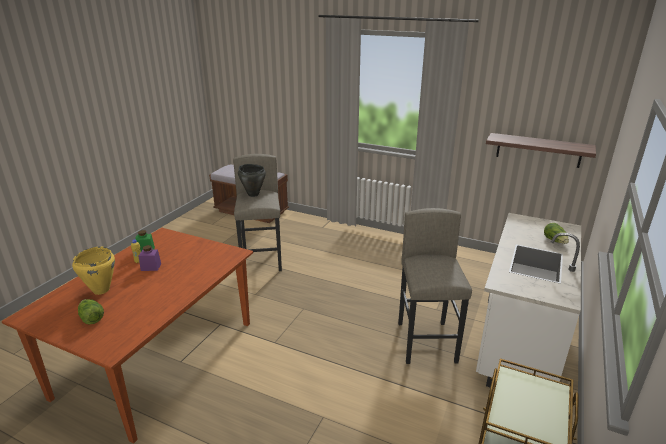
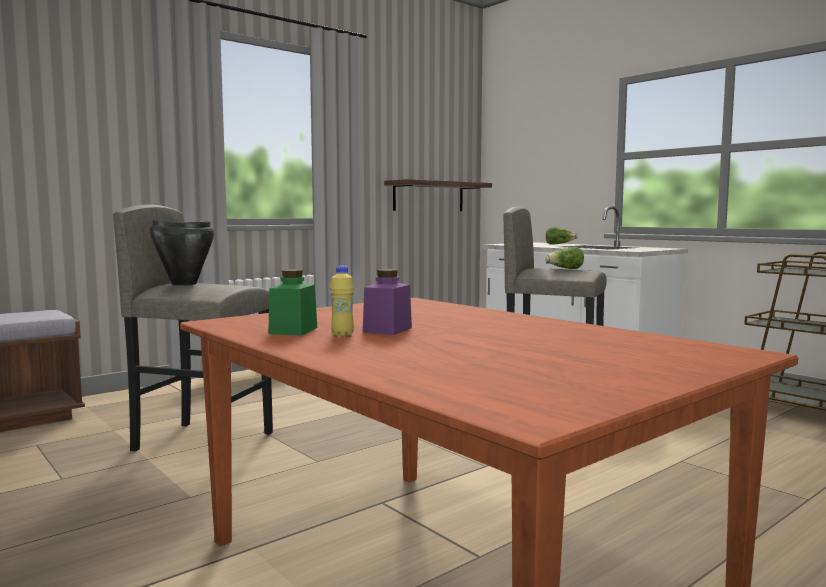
camera: 65 degrees left, 20 degrees down
(91, 318) = (592, 362): lettuce -> lettuce (565, 269)
(101, 290) = (453, 356): yellow cooking pot -> none

